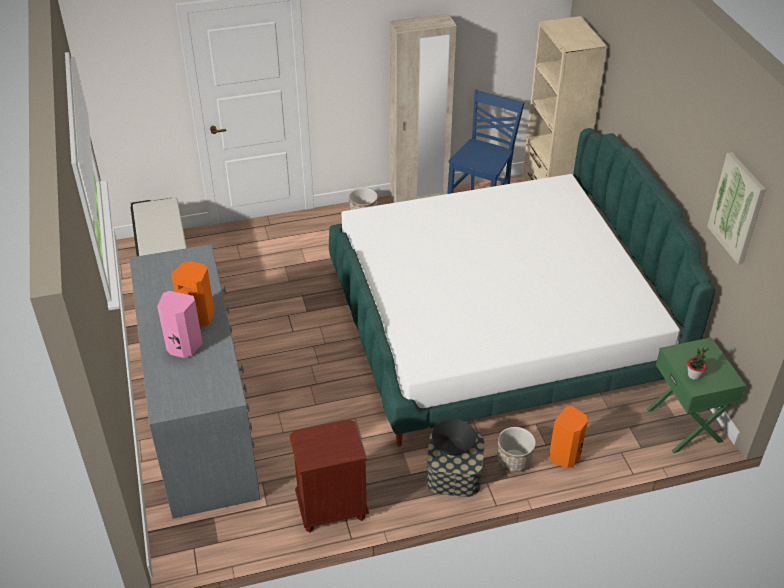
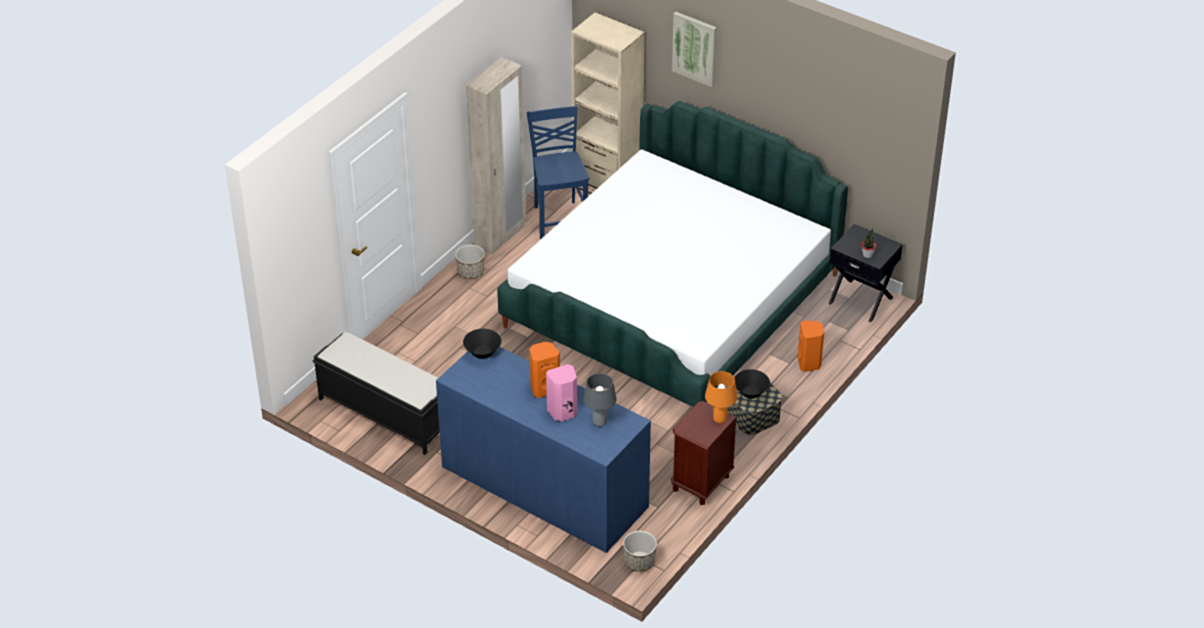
camera: 40 degrees left, 0 degrees up
(194, 256) = (482, 353): none -> black bowl
(200, 376) = (599, 422): none -> grey table lamp
(202, 420) = (544, 486): grey dresser -> blue dresser
(346, 451) = (720, 419): none -> orange table lamp
(513, 461) = (781, 385): planter -> planter (639, 562)
(685, 425) = (861, 300): green nightstand -> black nightstand
(737, 208) = (847, 121): picture -> picture (695, 48)

